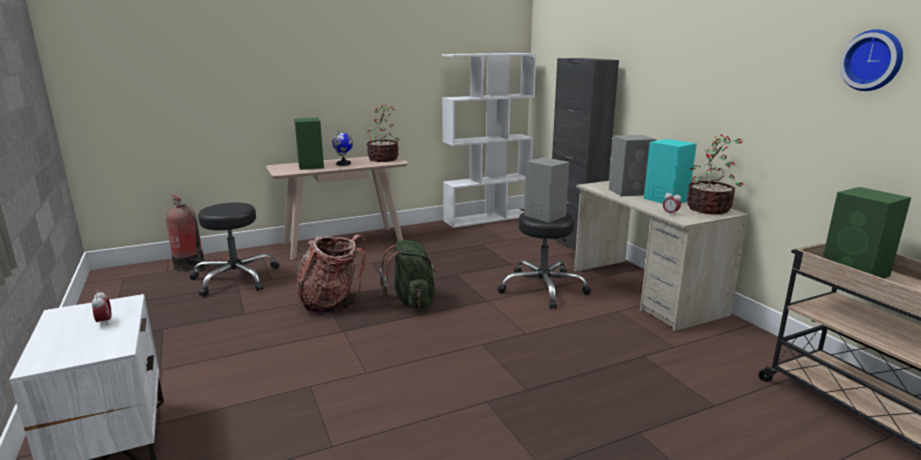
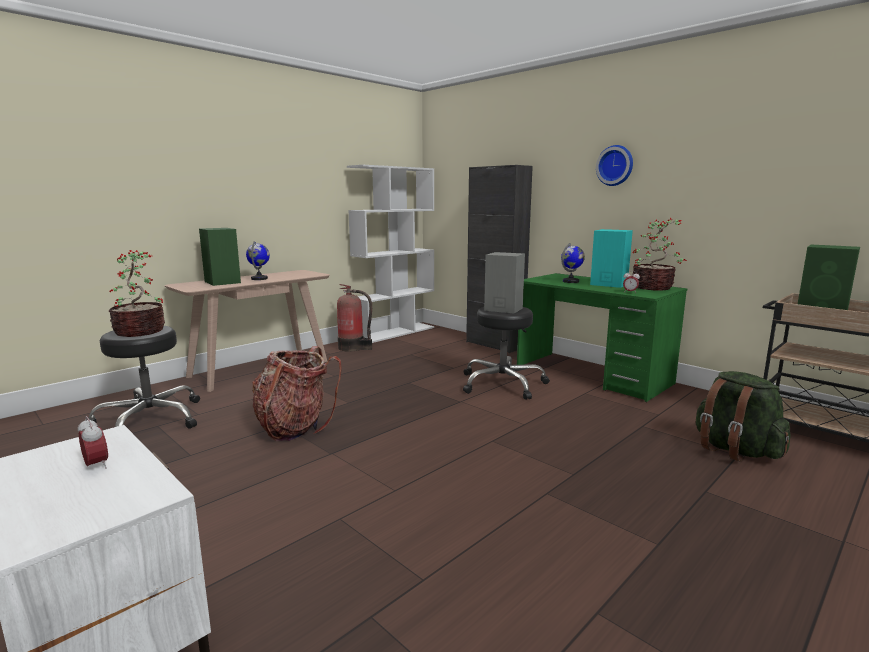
camera: 20 degrees left, 5 degrees down
(190, 266) = (74, 414): fire extinguisher -> fire extinguisher (353, 348)
(384, 159) = (299, 273): potted plant -> potted plant (141, 331)
(412, 301) = (384, 412): green backpack -> green backpack (735, 450)
(630, 192) = (571, 281): grey speaker -> globe
(645, 292) = (592, 375): beige desk -> green desk
(873, 60) = (797, 142): wall clock -> wall clock (615, 165)

